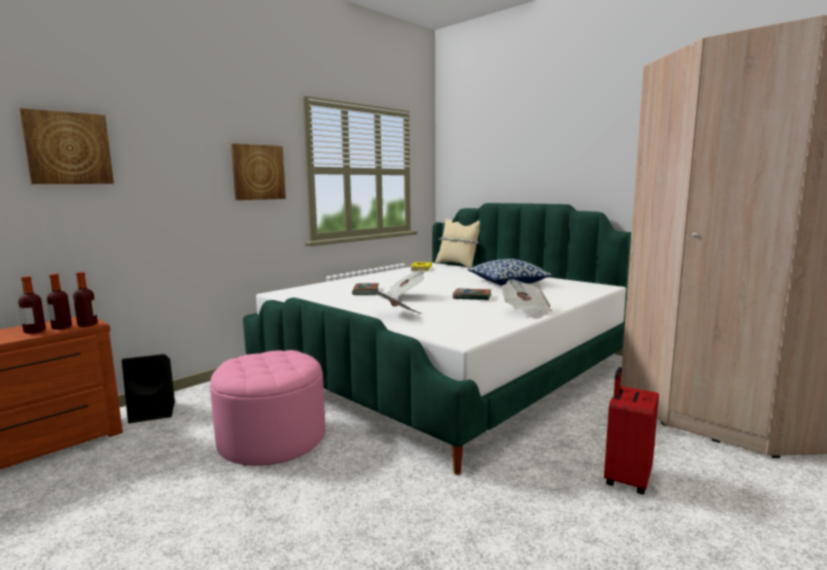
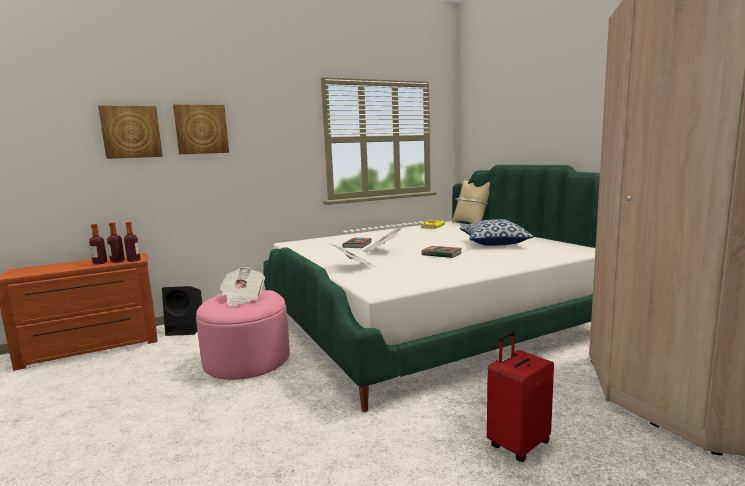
camera: 20 degrees right, 0 degrees up
(258, 172) = (279, 143): picture -> picture (201, 129)
(526, 312) = (471, 271): newspaper -> newspaper (242, 298)

